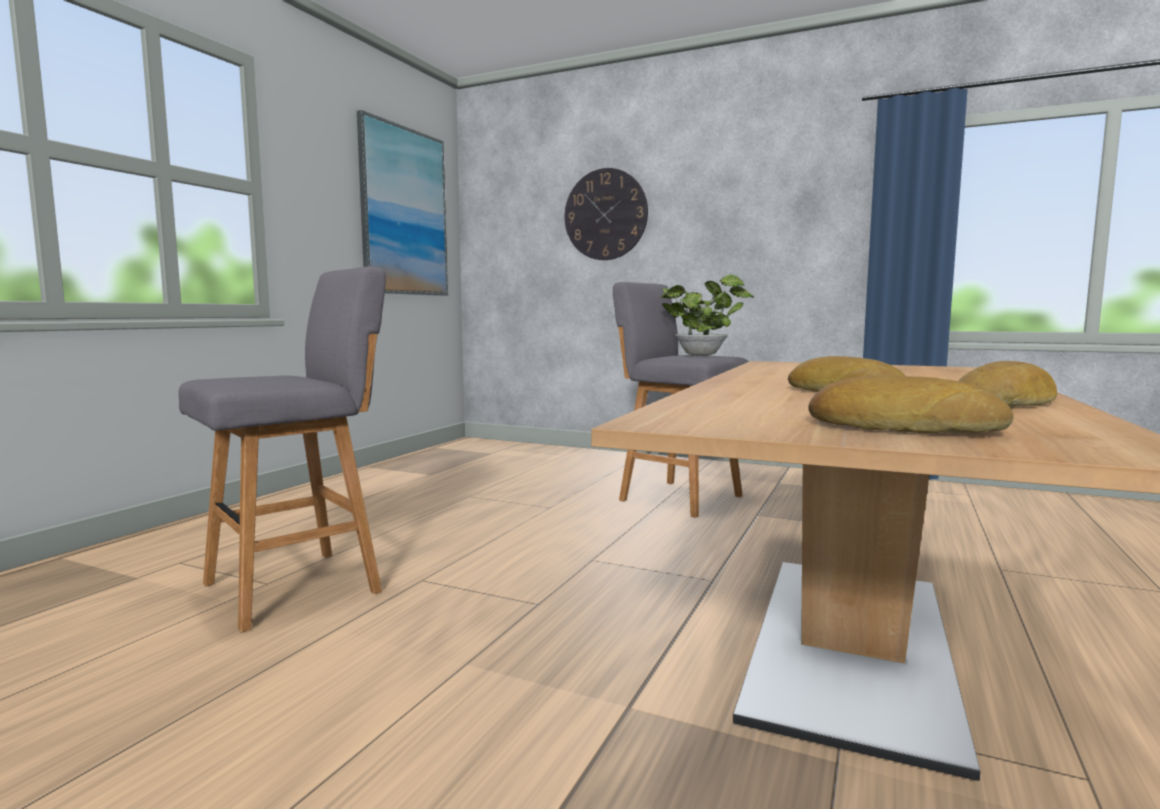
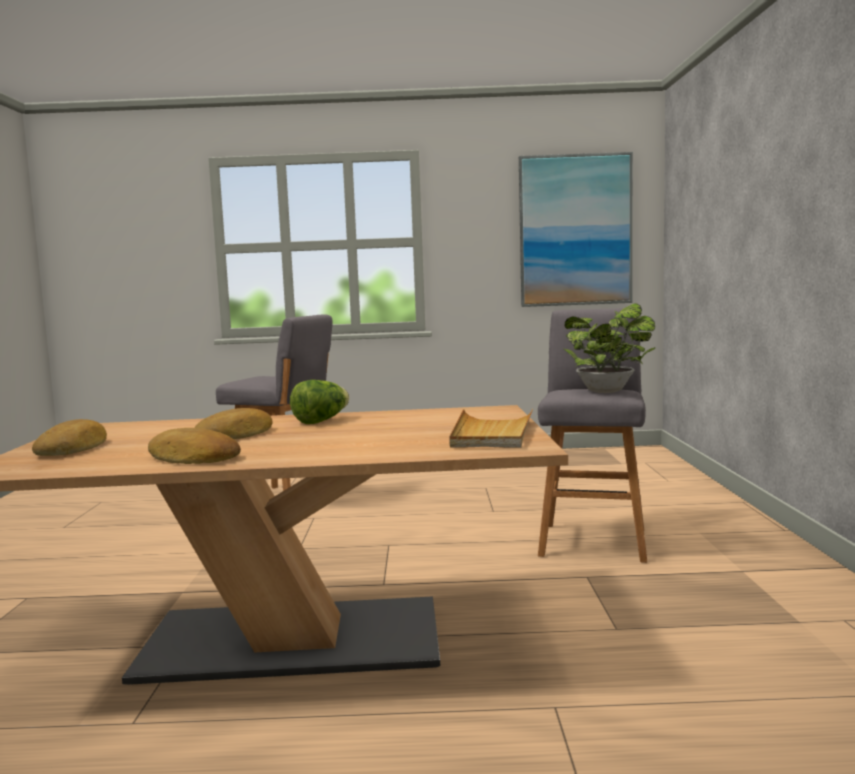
camera: 65 degrees right, 0 degrees up
(605, 214) = (729, 211): wall clock -> none
(776, 379) = (321, 421): none -> lettuce
(901, 368) = (492, 433): none -> beige tray

